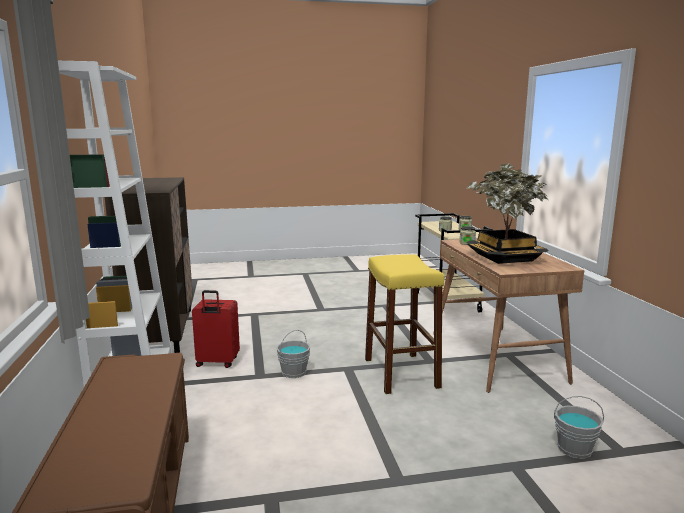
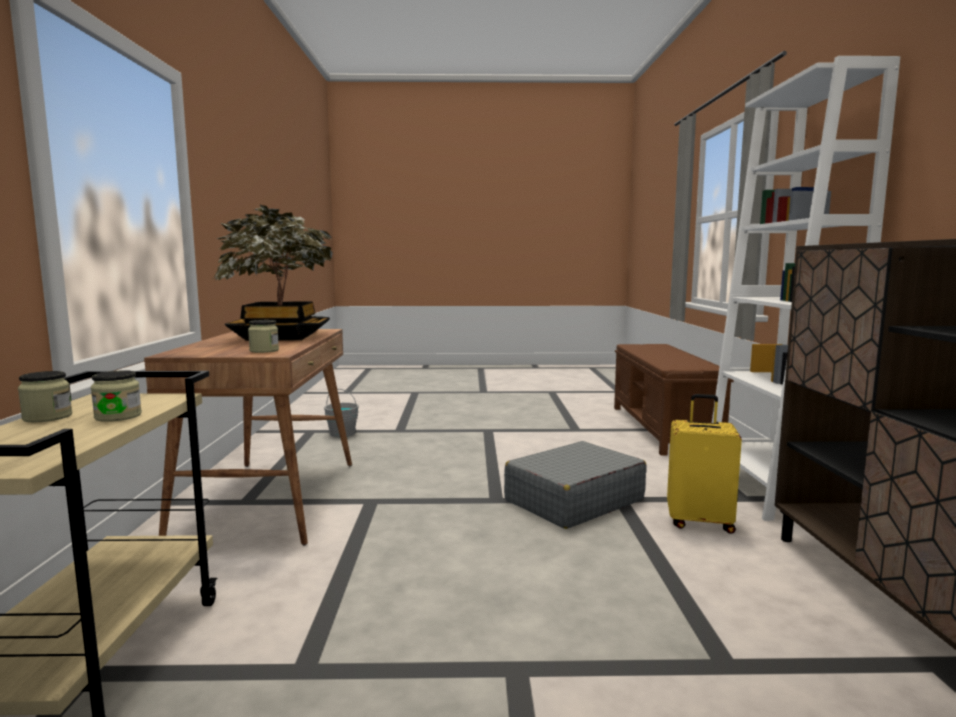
camera: 170 degrees left, 5 degrees down
(217, 363) = (699, 522): red suitcase -> yellow suitcase
(293, 372) = (573, 500): grey bucket -> grey suitcase
(401, 373) = (427, 490): yellow stool -> none

